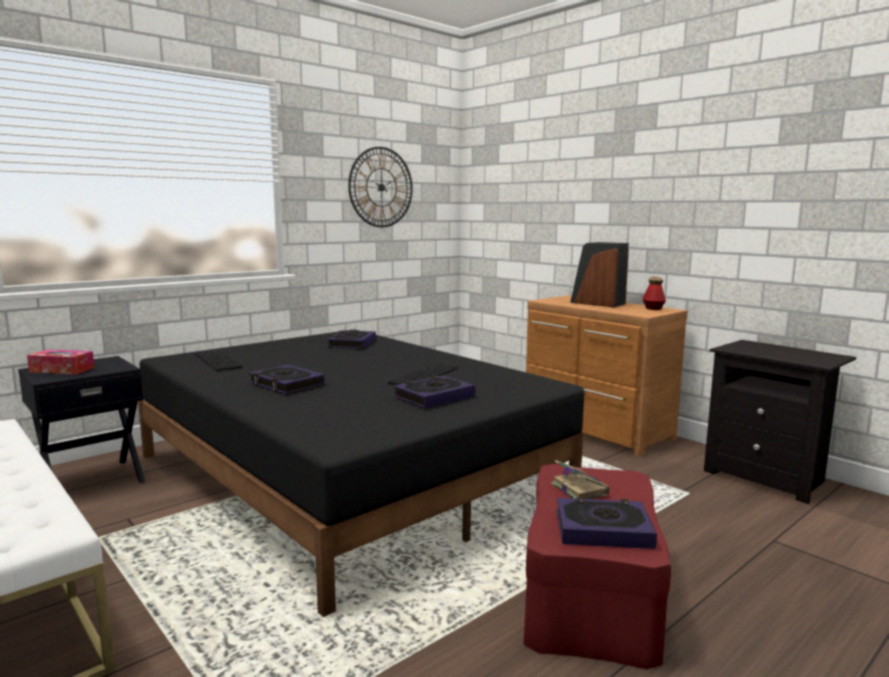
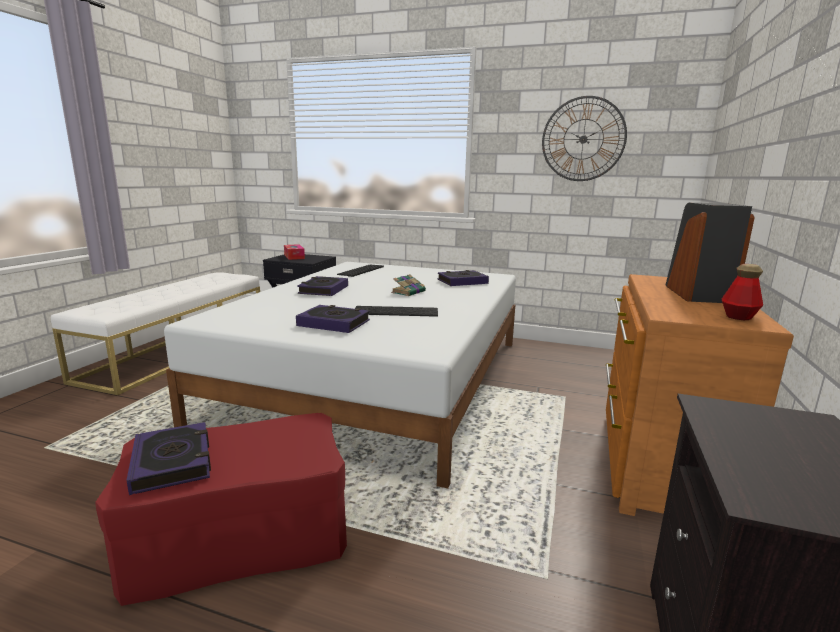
camera: 60 degrees right, 5 degrees up
(347, 474) = (379, 378): black bed -> white bed
(578, 488) = (268, 437): book -> book (409, 292)

